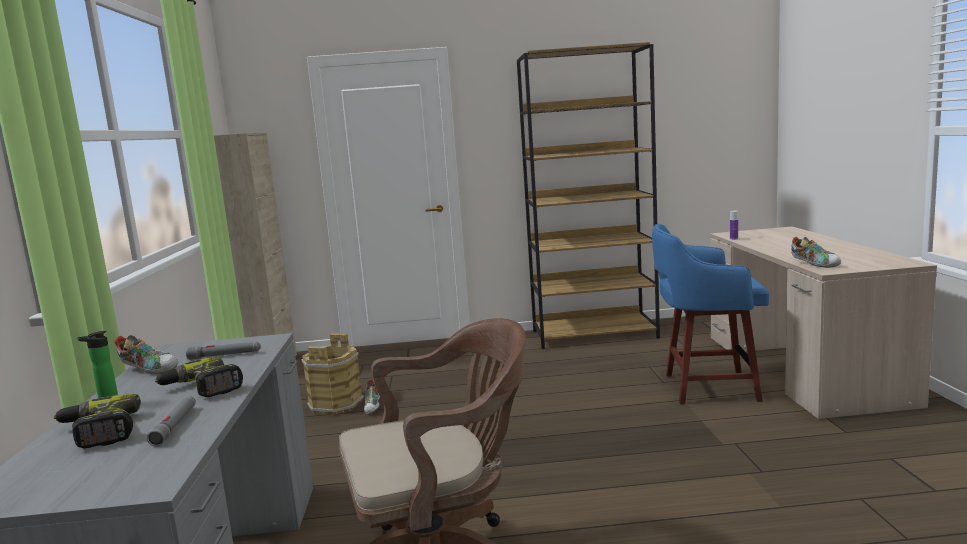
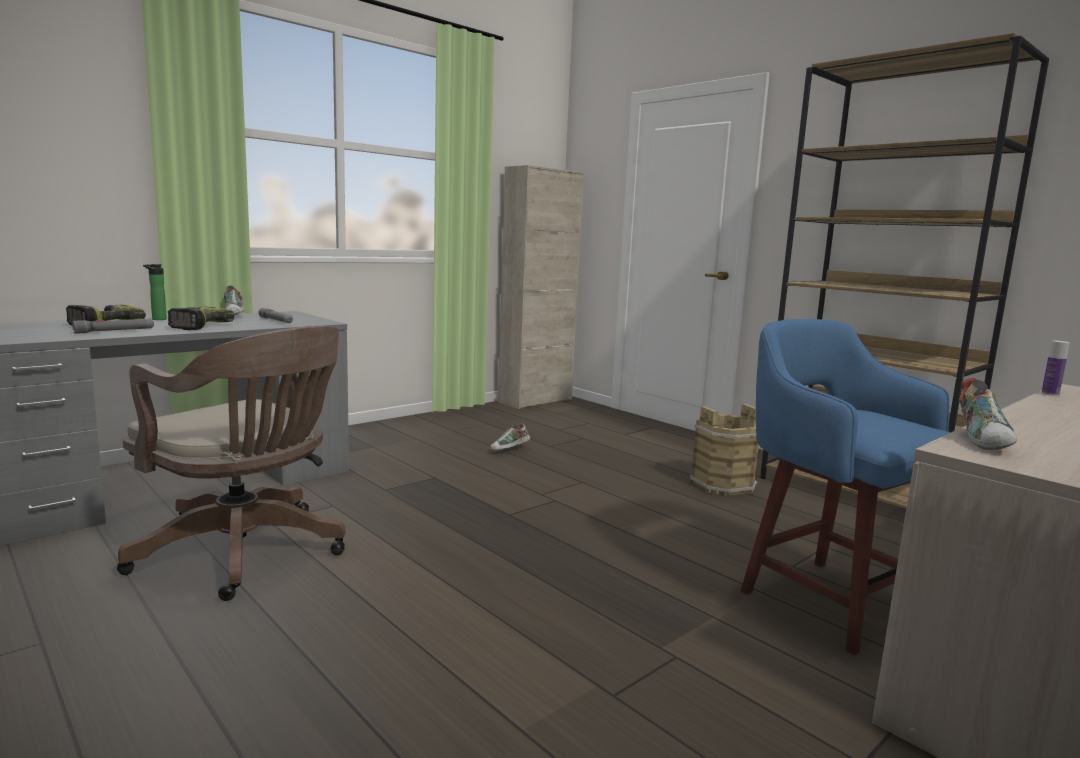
camera: 50 degrees right, 0 degrees up
(336, 404) = (498, 437): brown bucket -> brown bucket (722, 484)

